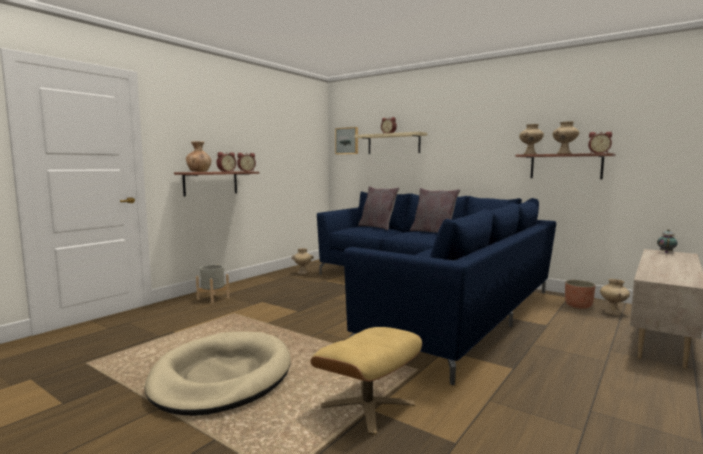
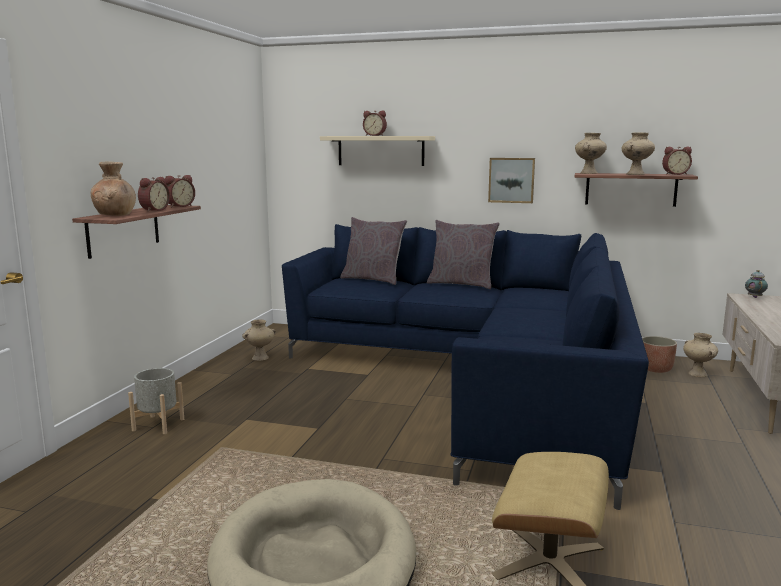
camera: 20 degrees left, 5 degrees up
(347, 141) = (300, 143): picture -> picture (511, 180)

